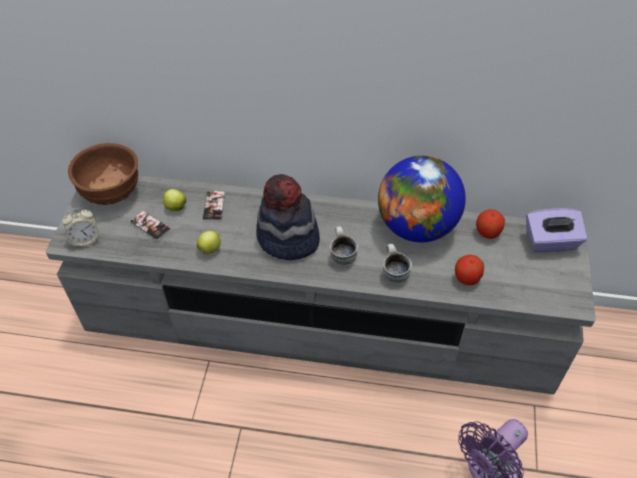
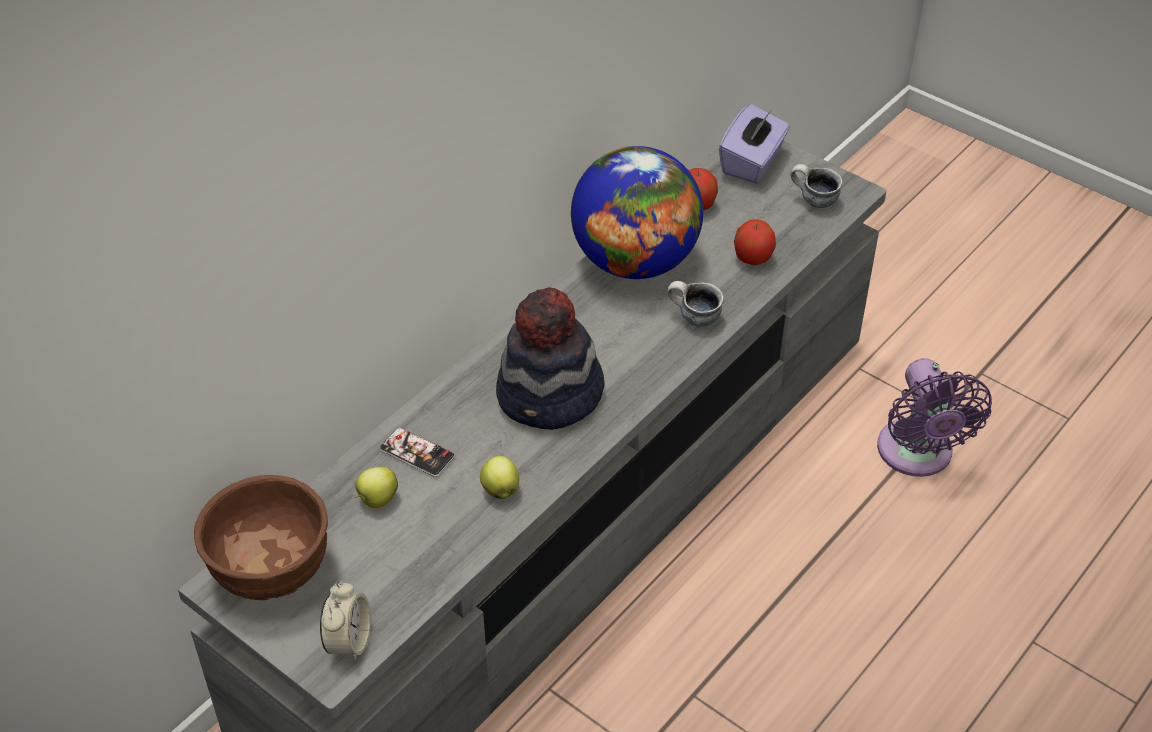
camera: 60 degrees left, 5 degrees down
(150, 226) = (391, 546): phone -> none
(341, 255) = (625, 354): mug -> mug (813, 201)

